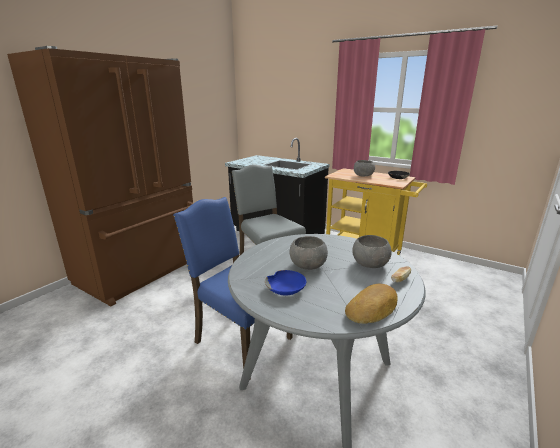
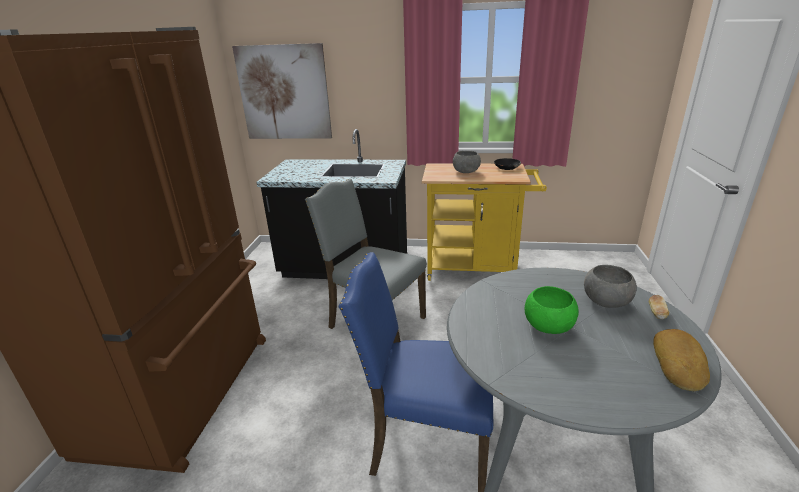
camera: 25 degrees left, 5 degrees up
(264, 112) = (284, 93): none -> picture
(286, 288) = (567, 370): blue bowl -> none
(308, 265) = (548, 326): grey bowl -> green bowl

